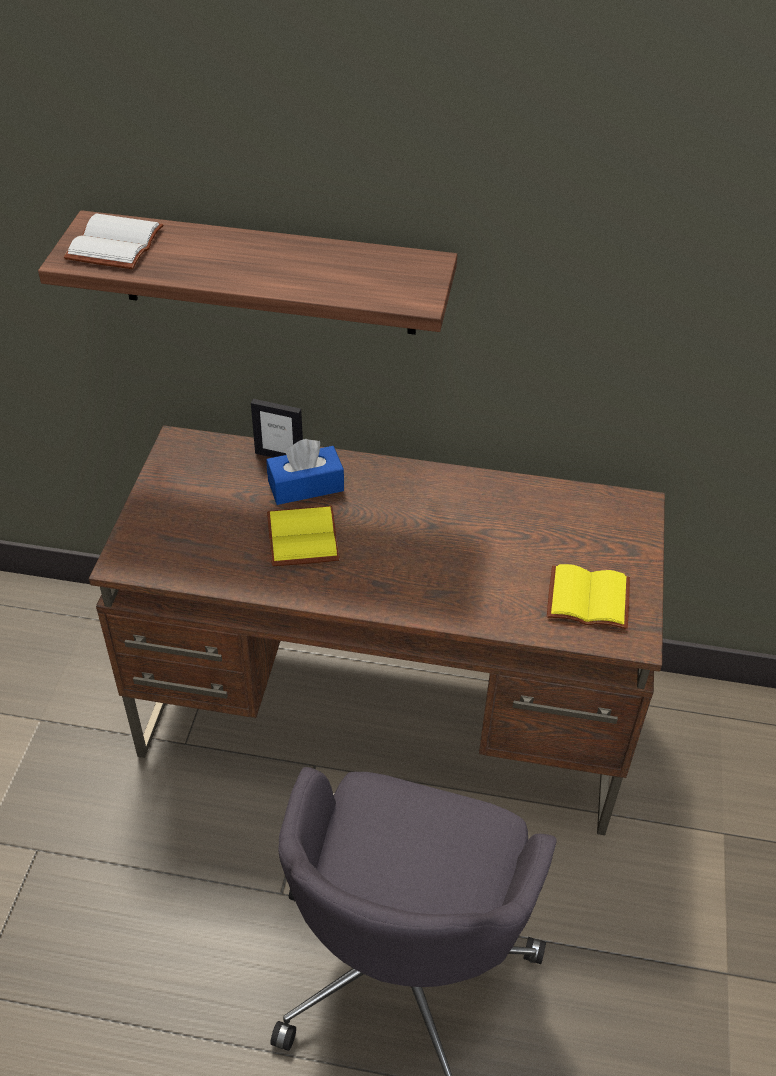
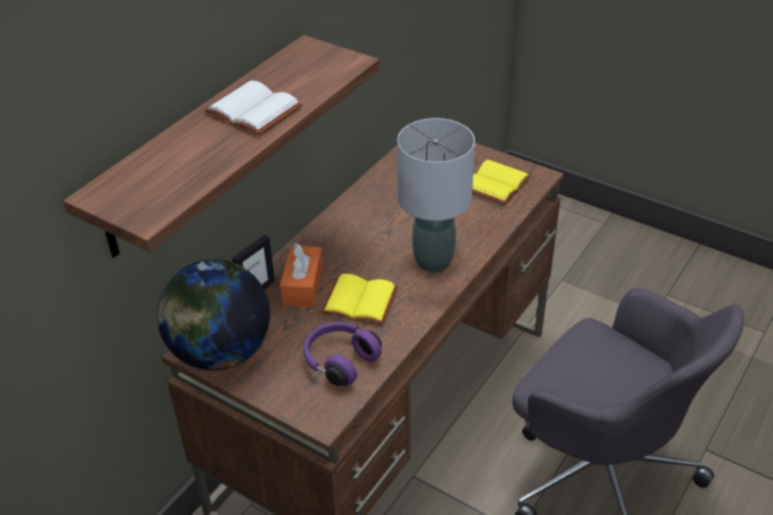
camera: 65 degrees left, 5 degrees down
(113, 243) = (142, 188): white book -> white book (251, 111)
(182, 461) = (220, 352): none -> globe
(206, 549) = (339, 361): none -> purple headphones
(305, 486) = (303, 285): blue tissue box -> orange tissue box
(402, 578) = (432, 260): none -> grey table lamp

